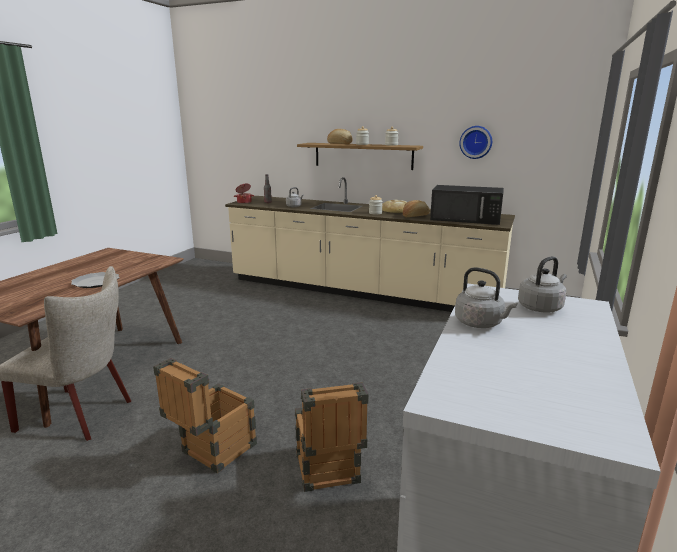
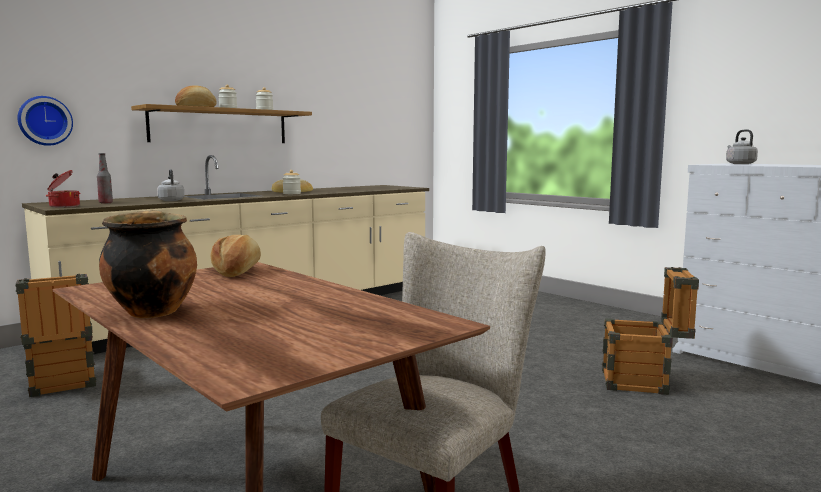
camera: 65 degrees left, 10 degrees down
(61, 268) = (152, 311): none -> cooking pot
(96, 282) = (309, 293): plate -> none
(212, 452) = (590, 428): crate -> crate (62, 385)
(415, 216) = (334, 191): bread -> bread (238, 271)
(466, 218) = (375, 188): black microwave -> none
(476, 142) = (343, 110): wall clock -> wall clock (44, 121)
(480, 323) = (772, 165): grey kettle -> none

